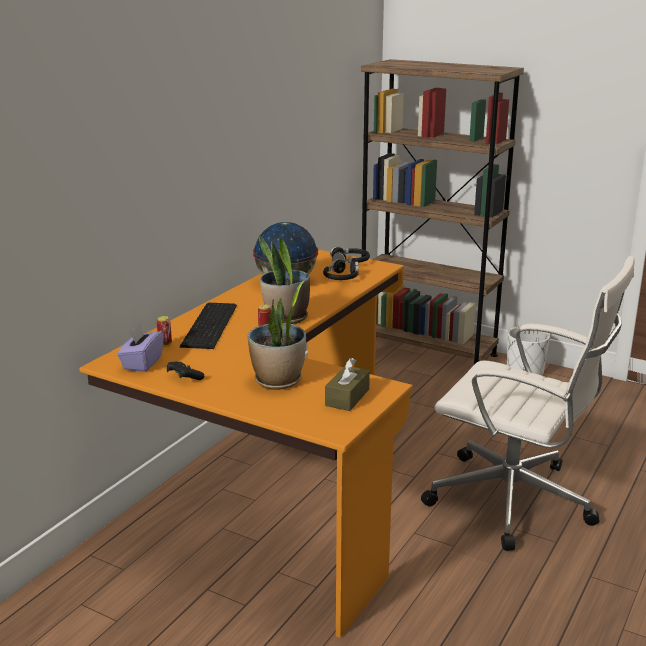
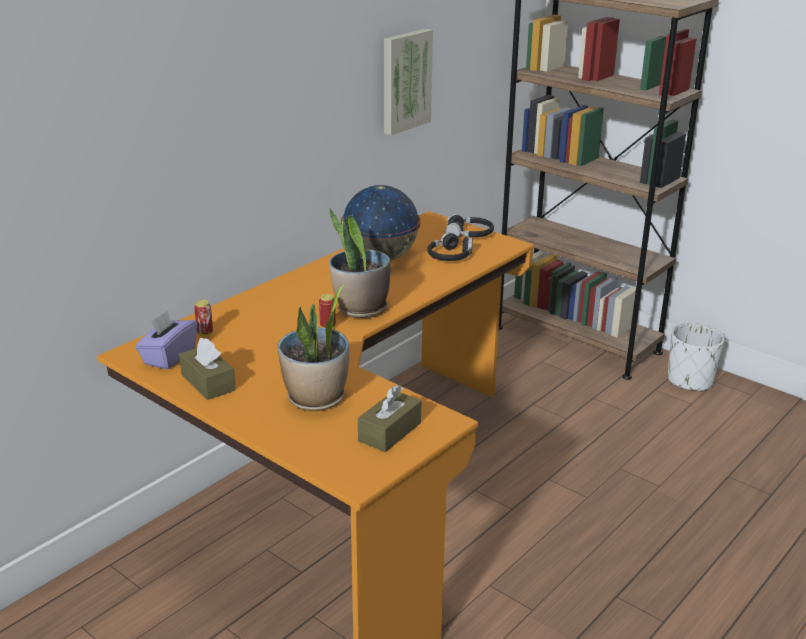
camera: 10 degrees right, 5 degrees up
(184, 378) = (208, 382): black game controller -> brown tissue box
(212, 325) = (270, 311): keyboard -> none
(289, 140) = (404, 80): none -> picture
(515, 501) = (627, 558): white office chair -> none

